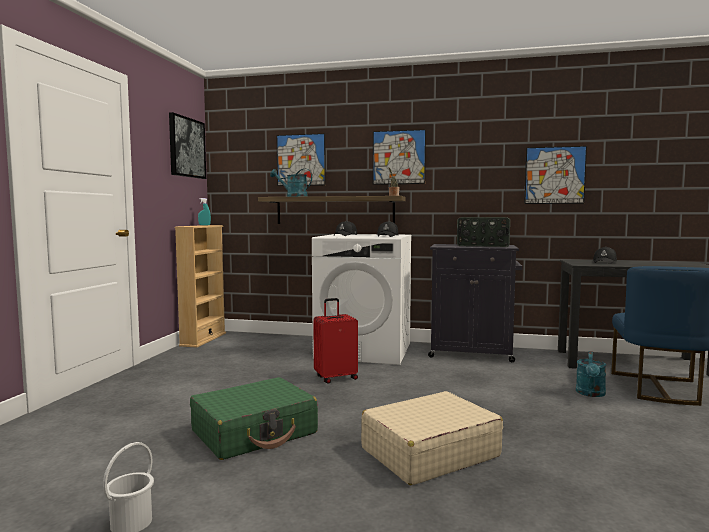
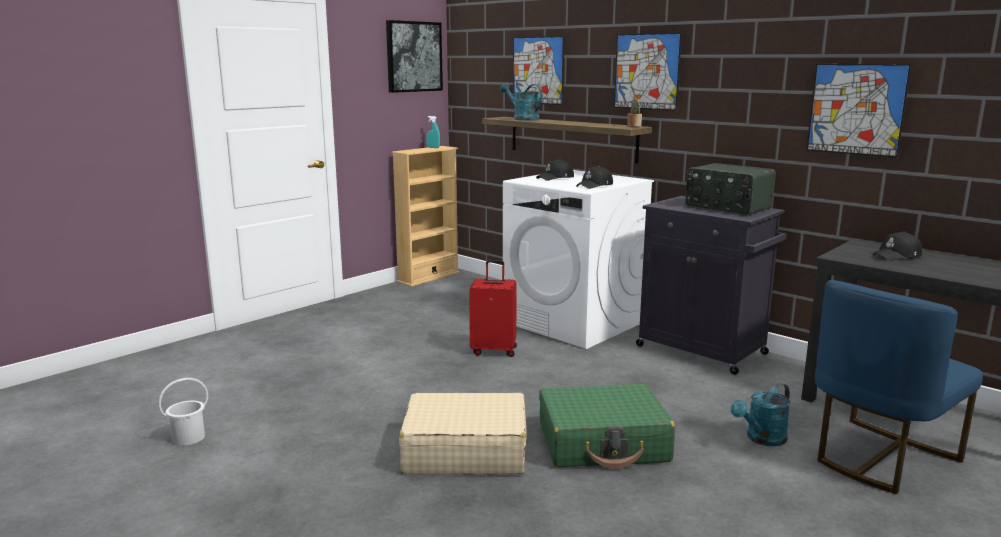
camera: 30 degrees right, 10 degrees up
(255, 432) = (348, 390): green suitcase -> green suitcase (603, 443)

